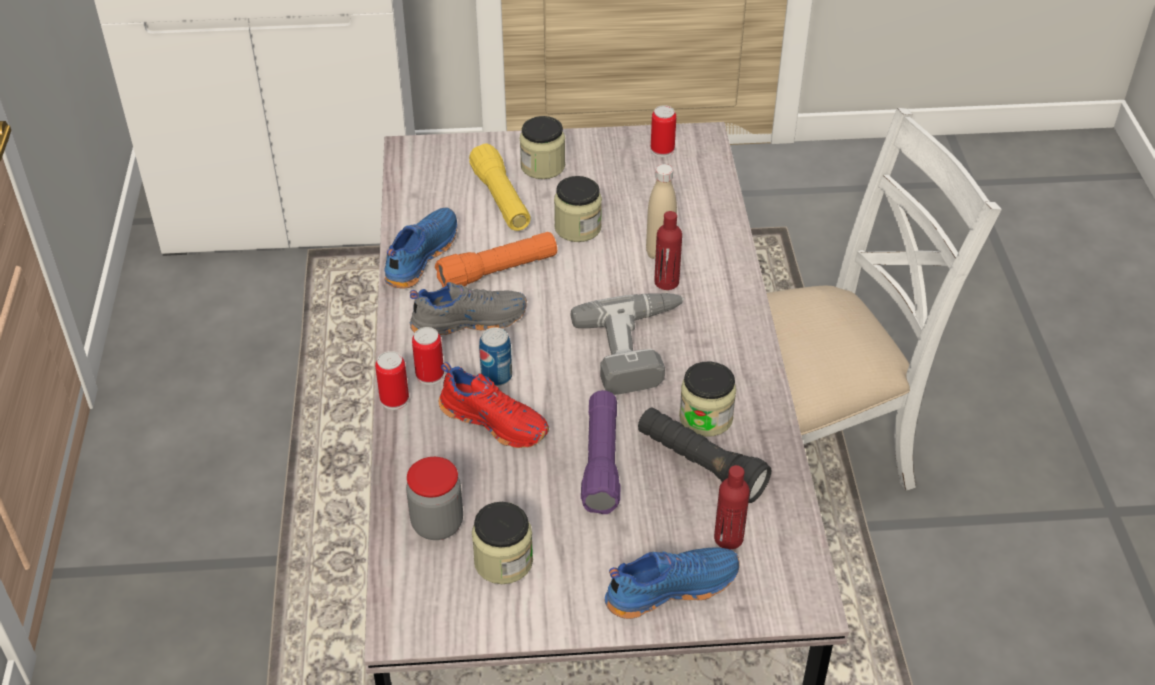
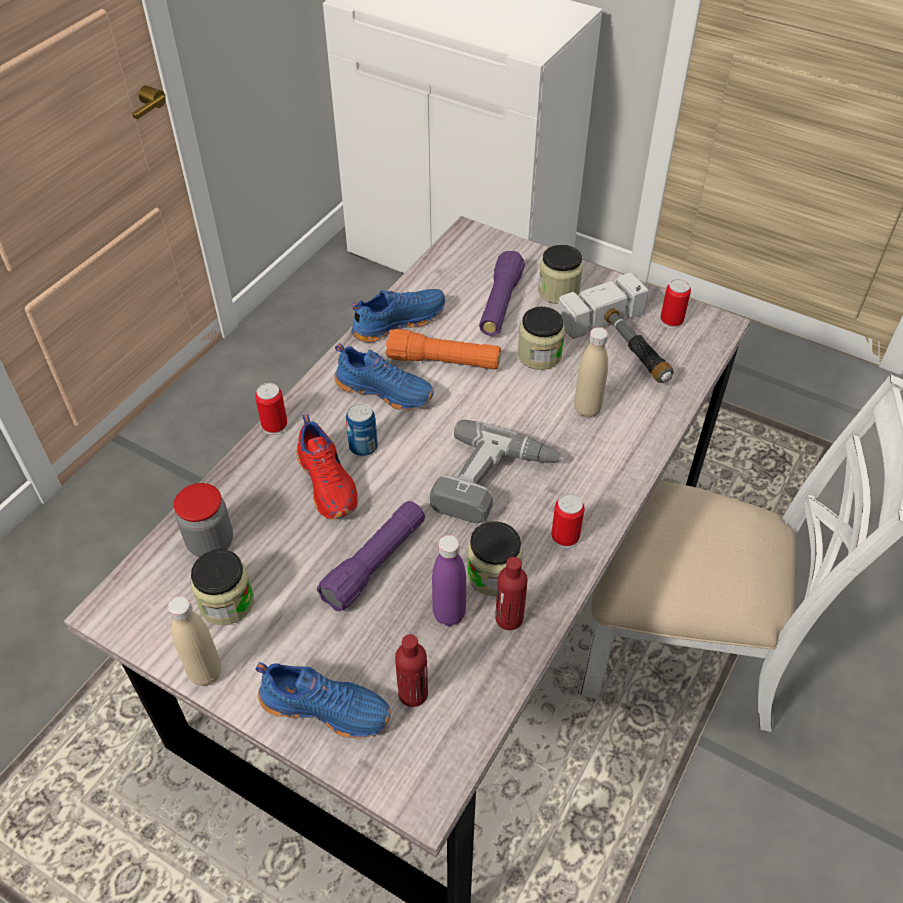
camera: 35 degrees right, 5 degrees up
(430, 375) = (317, 420): can -> can (565, 537)
(468, 320) = (385, 390): grey shoe -> blue shoe
(501, 200) = (500, 304): yellow flashlight -> purple flashlight
(542, 623) = (205, 673): none -> beige bottle
(643, 187) = (625, 346): none -> hammer
(666, 282) = (570, 437): red bottle -> red bottle (509, 618)
(700, 466) = (449, 614): black flashlight -> purple bottle

